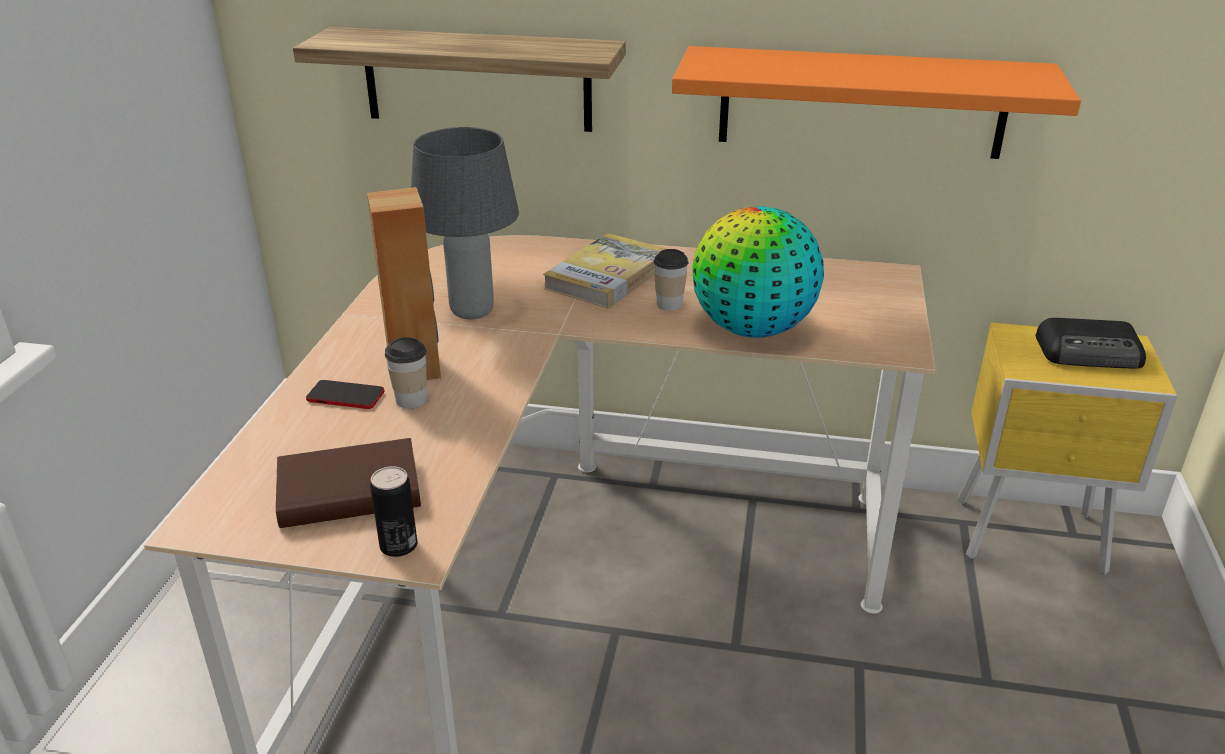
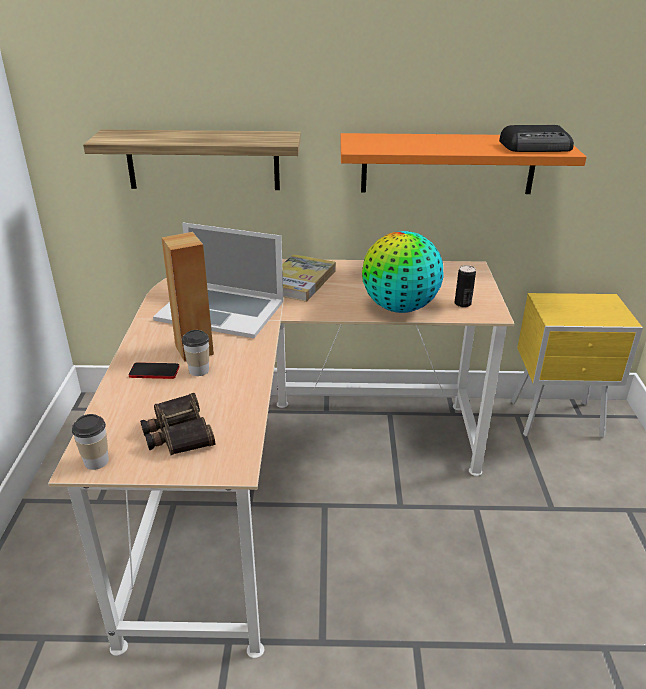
camera: 10 degrees left, 0 degrees up
(349, 491) = (177, 433): brown book -> binoculars
(398, 546) = (222, 464): can -> can (462, 304)
(473, 311) = (221, 310): grey table lamp -> laptop
(669, 304) = (344, 296): cup -> cup (96, 461)
(1090, 353) = (588, 306): radio -> radio (536, 147)

